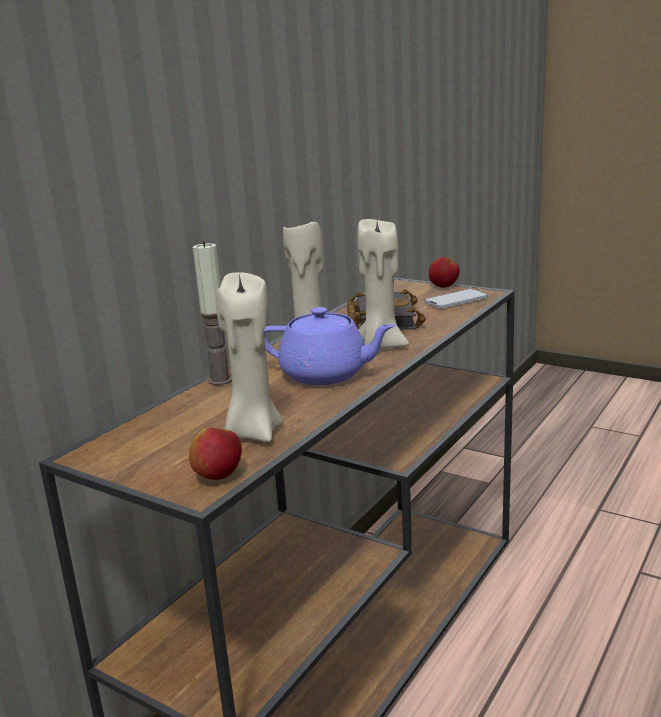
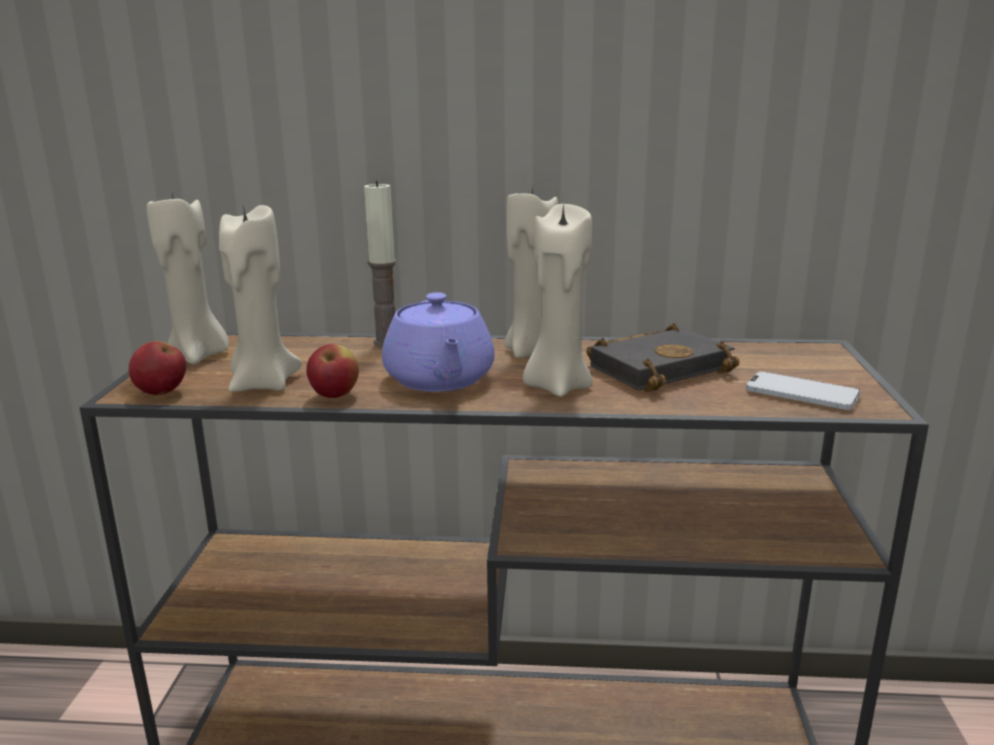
camera: 60 degrees right, 0 degrees up
(139, 456) = (198, 356): none -> beige candle
(444, 286) = (854, 374): apple -> apple (334, 396)

